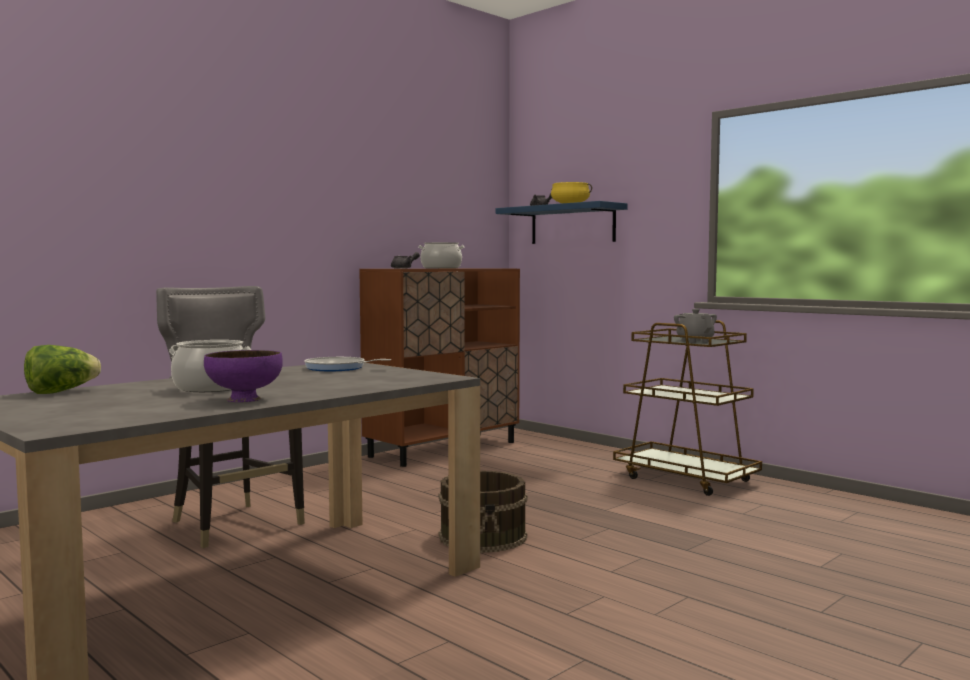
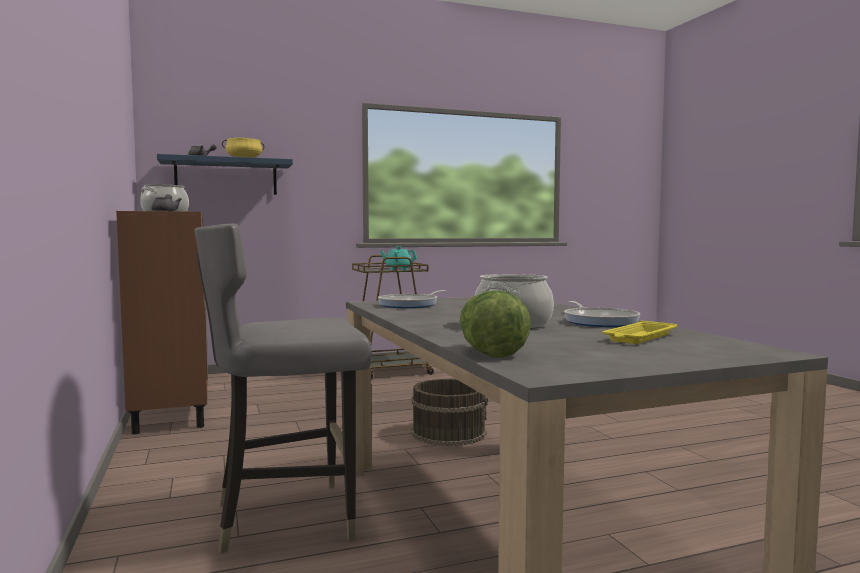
camera: 65 degrees left, 0 degrees up
(136, 408) = (639, 337): none -> yellow tray
(245, 399) = (599, 321): purple bowl -> frying pan
(695, 341) = (398, 269): grey teapot -> turquoise teapot

